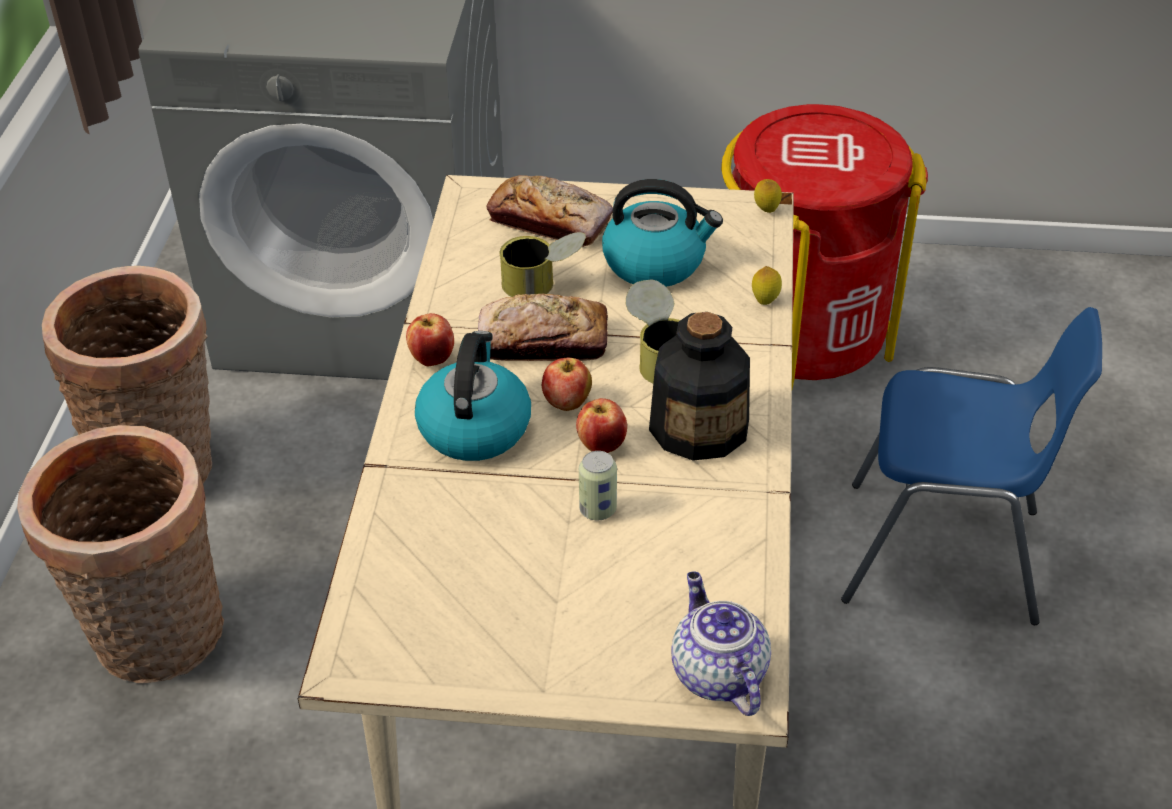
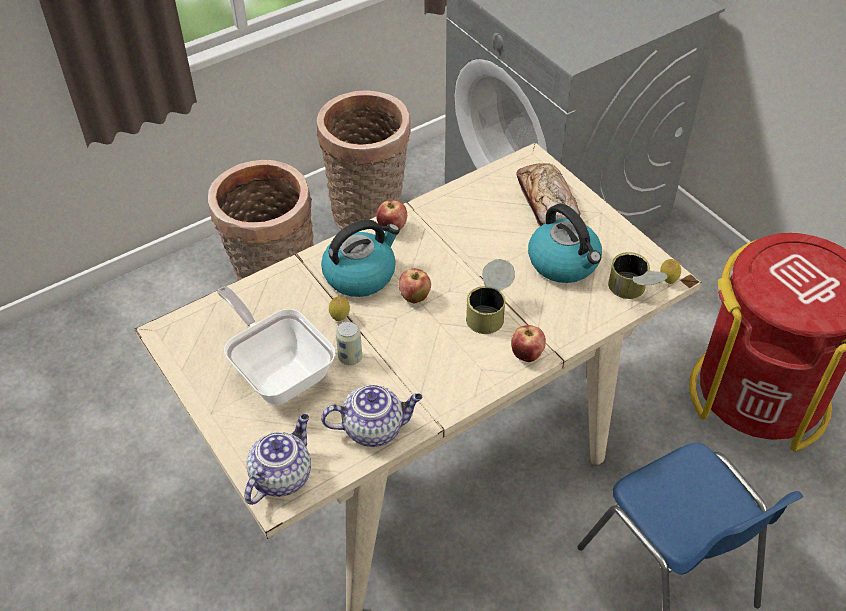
camera: 50 degrees right, 5 degrees up
(543, 285) = (492, 232): can -> can (633, 293)
(543, 341) = (450, 259): bread -> none
(545, 586) = (278, 371): none -> frying pan
(602, 445) = (398, 330): apple -> apple (527, 355)
(699, 426) = (454, 360): bottle -> none
(729, 549) = (374, 428): none -> teapot
(765, 301) = (587, 327): lemon -> lemon (340, 318)

